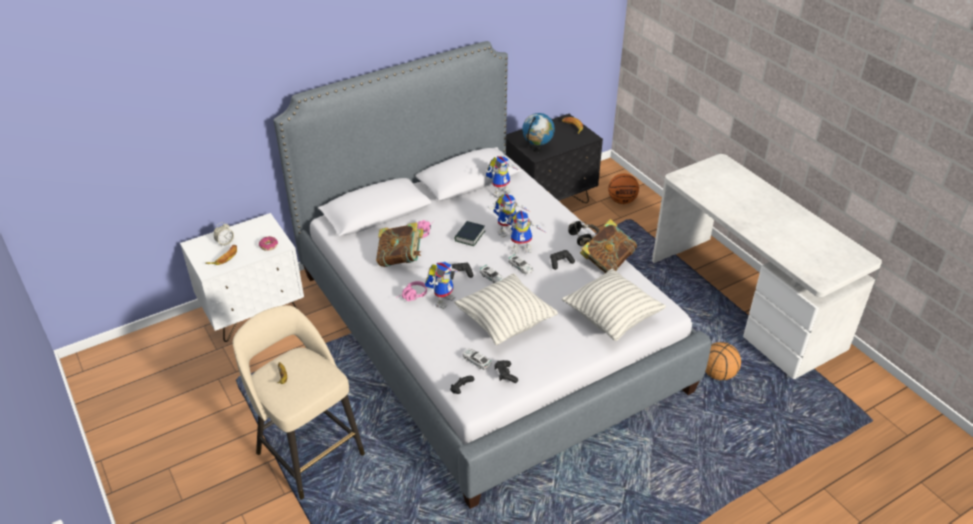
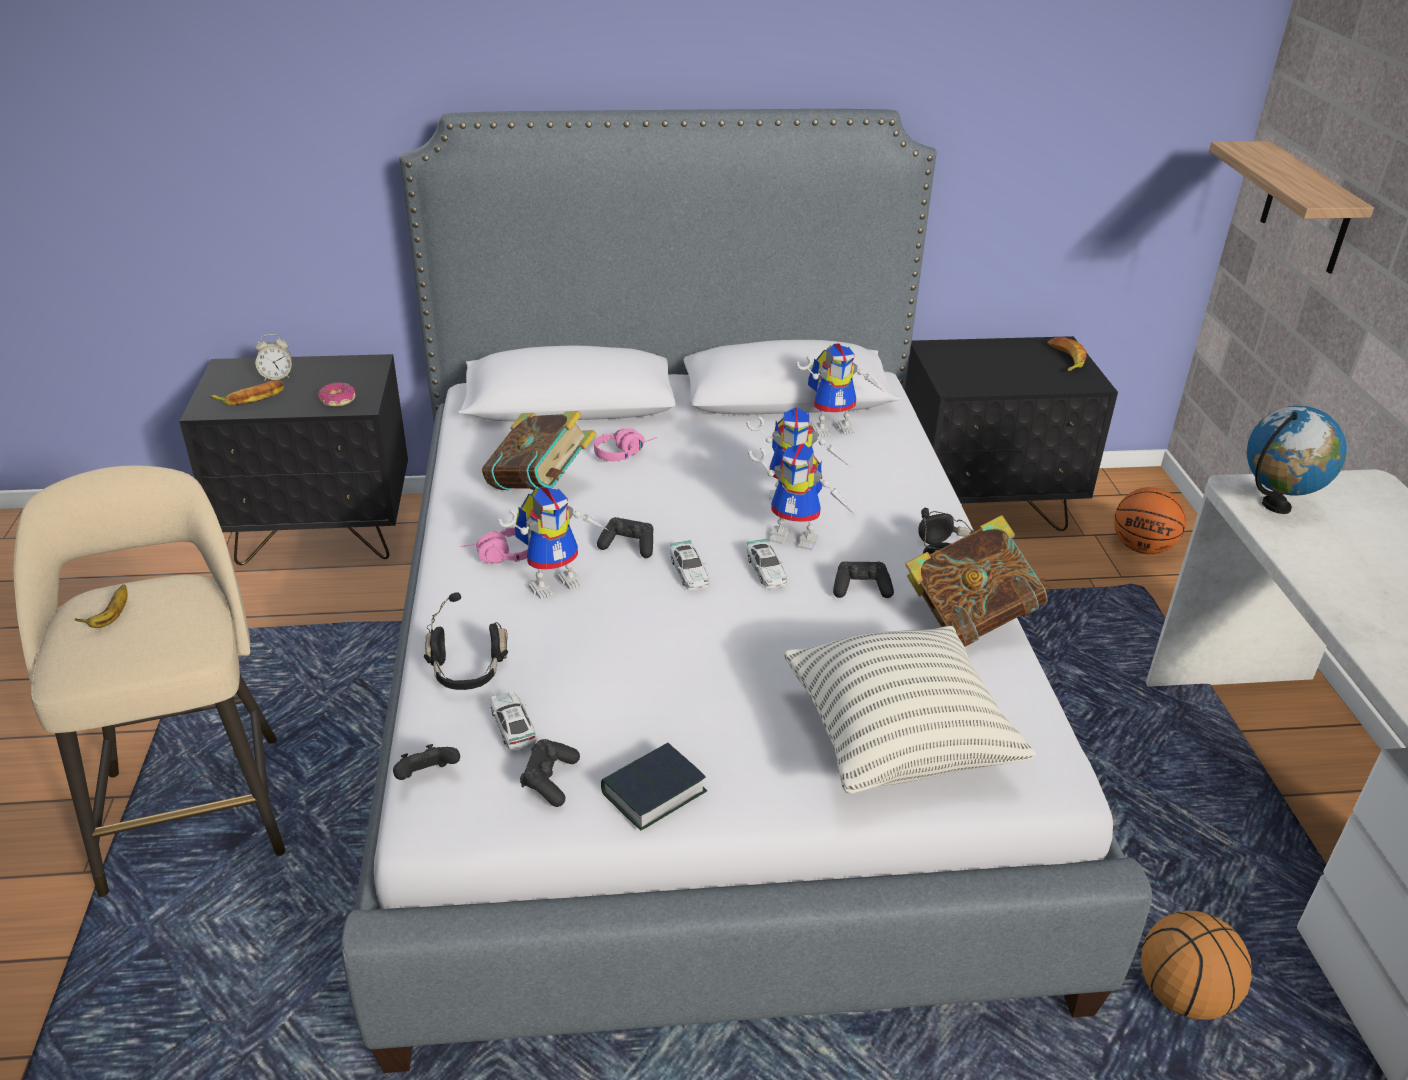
camera: 25 degrees right, 5 degrees down
(253, 313) = (322, 534): white nightstand -> black nightstand
(440, 347) = (467, 670): none -> black headphones
(469, 236) = (708, 485): book -> book (653, 792)
(505, 323) = (642, 669): pillow -> none
(537, 149) = (963, 377): globe -> globe (1276, 506)
(661, 45) = (1307, 209): none -> shelf

